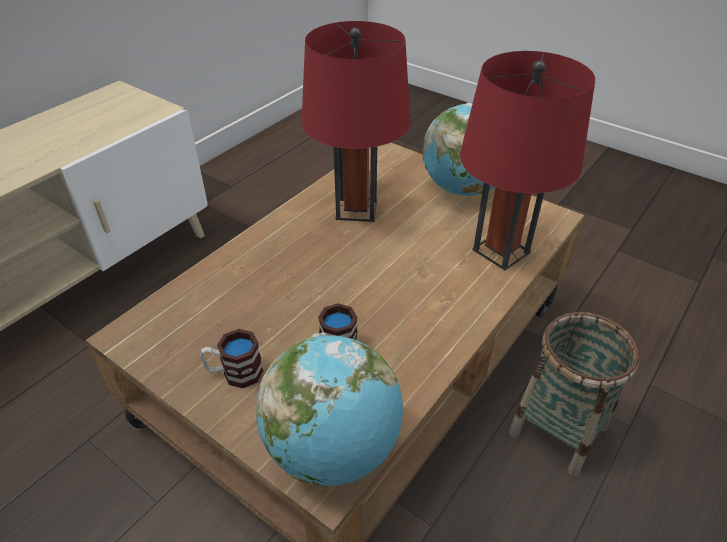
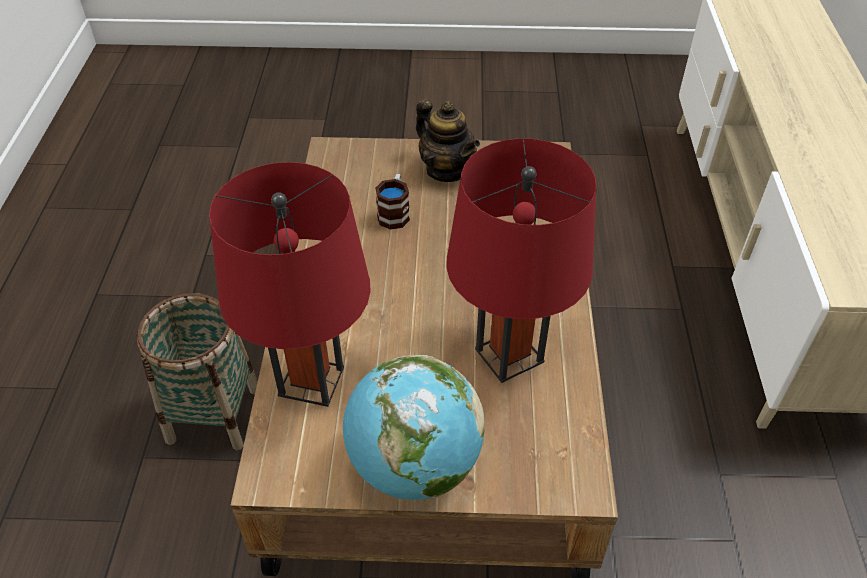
camera: 145 degrees right, 5 degrees up
(234, 373) = (446, 170): mug -> teapot
(333, 449) = (341, 164): globe -> none

